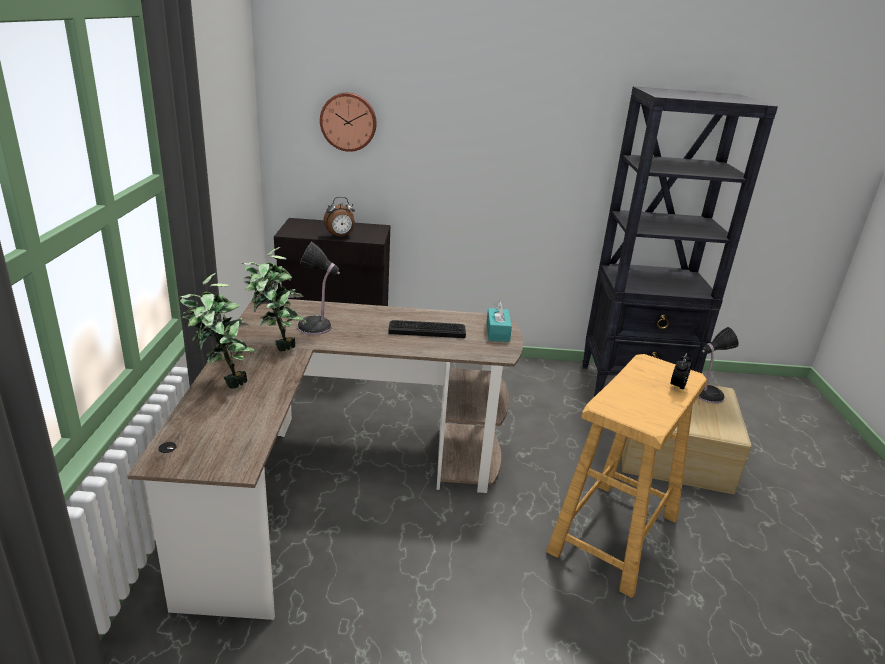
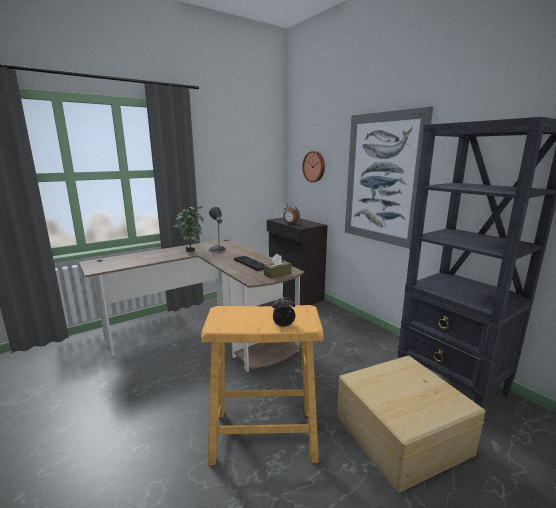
camera: 55 degrees right, 10 degrees down
(223, 383) = (151, 253): potted plant -> none
(497, 332) = (277, 274): turquoise tissue box -> brown tissue box
(503, 146) = (382, 179): none -> picture
(707, 395) = (441, 397): table lamp -> none

